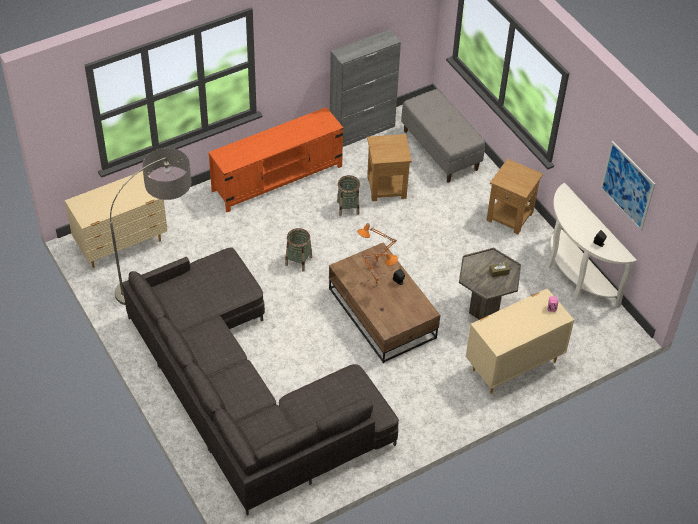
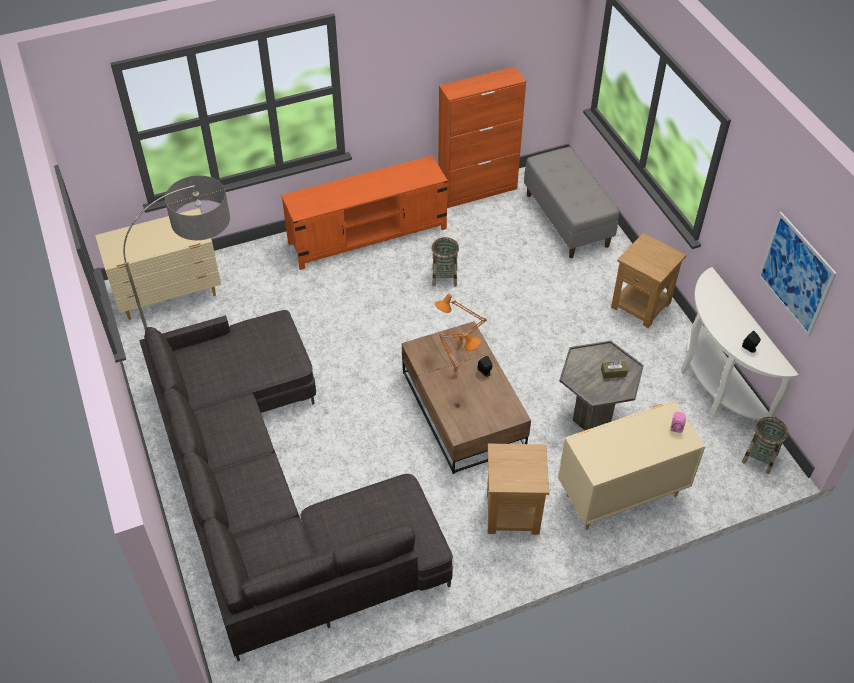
camera: 10 degrees right, 0 degrees up
(298, 261) = (372, 335): basket -> basket (759, 458)
(362, 131) = (478, 191): grey cabinet -> orange cabinet
(386, 187) = (494, 257): brown side table -> brown side table (511, 512)

